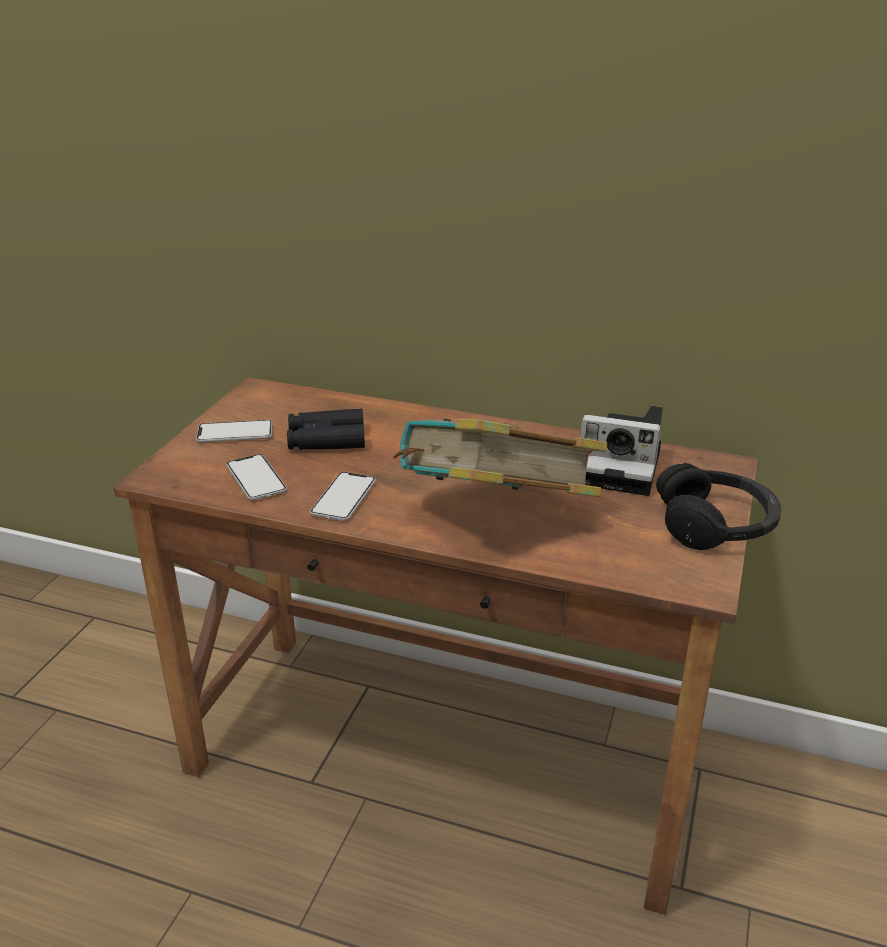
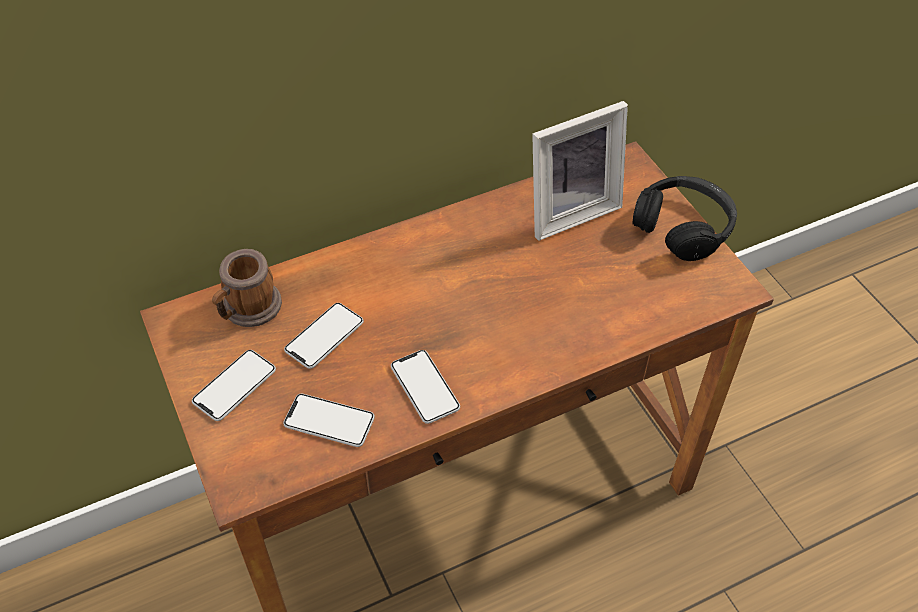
camera: 45 degrees left, 20 degrees up
(304, 405) = (248, 310): none -> mug
(326, 440) = (324, 336): black binoculars -> phone
(495, 517) = (551, 323): book -> none
(622, 467) = (569, 210): camera -> picture frame

